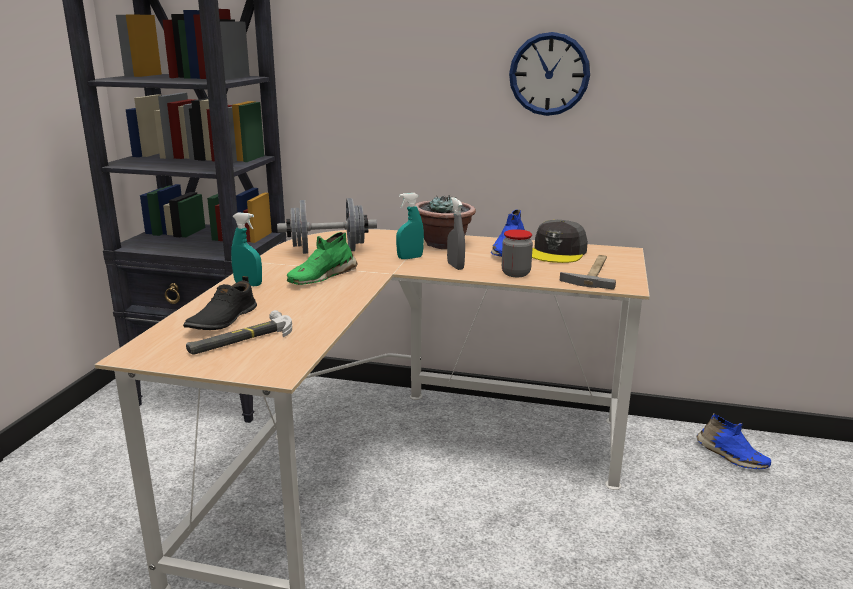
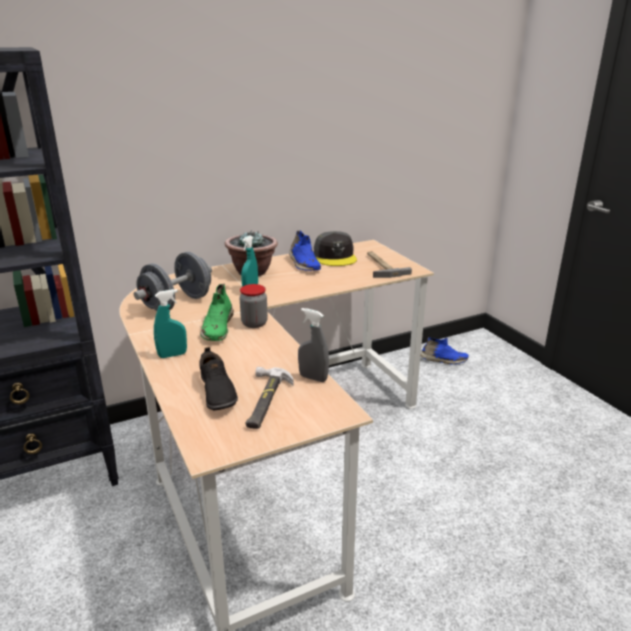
camera: 40 degrees left, 5 degrees up
(455, 266) = (294, 287): grey spray bottle -> grey spray bottle (313, 378)
(515, 273) = (340, 280): jar -> jar (254, 323)
(549, 74) = (302, 120): wall clock -> none

